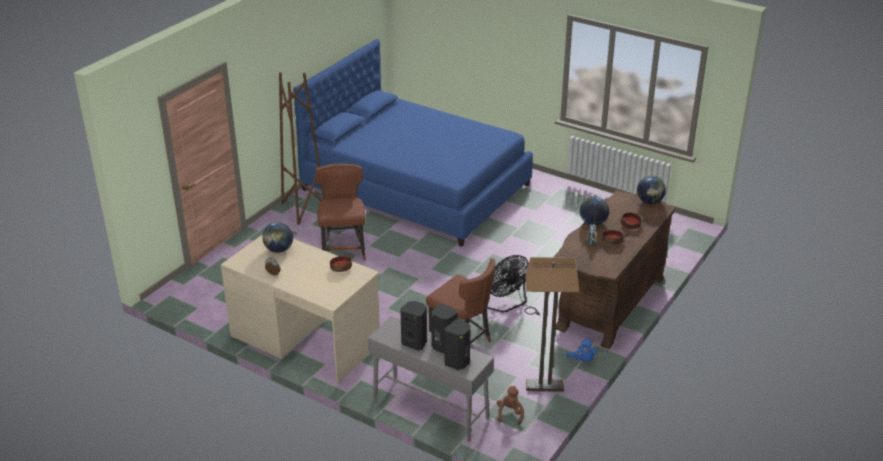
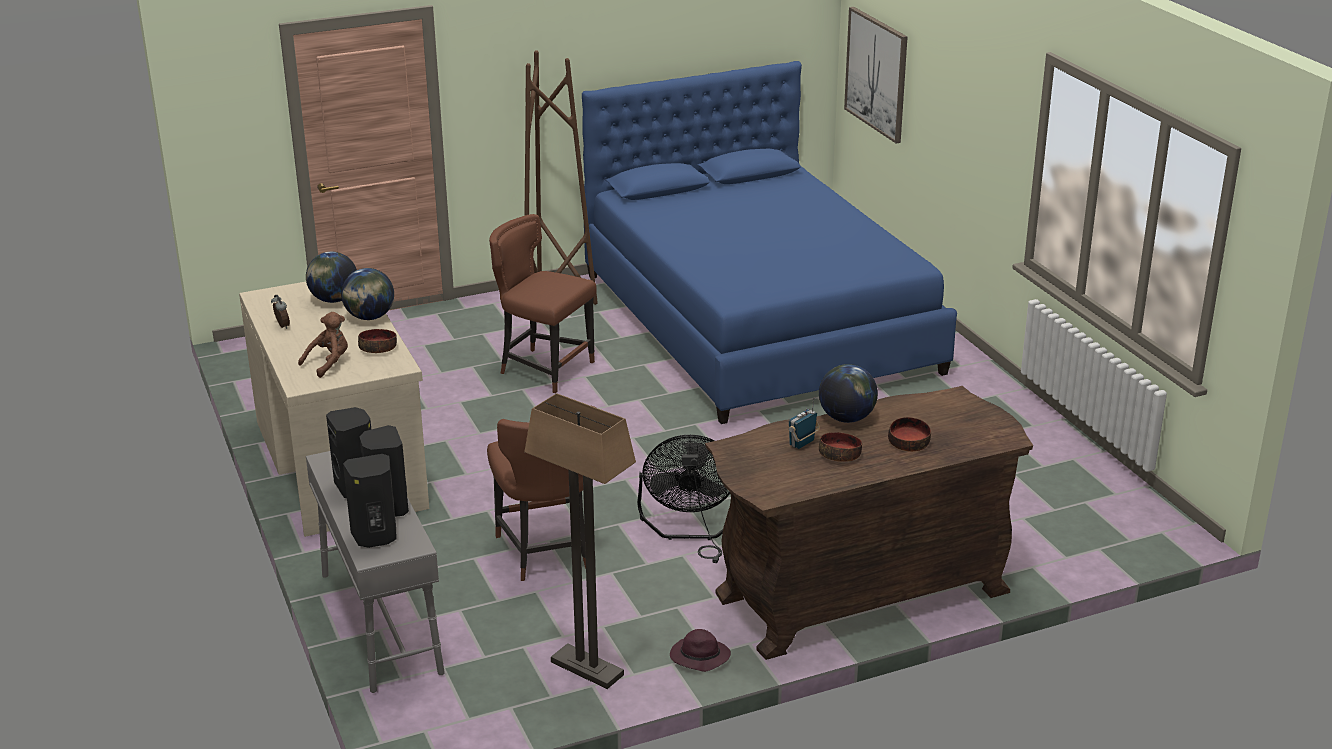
camera: 35 degrees right, 5 degrees down
(343, 249) = (544, 369): brown chair -> brown chair turned 90 degrees counterclockwise
(425, 37) = (876, 73): none -> picture
(510, 414) = (482, 683): brown plush toy -> brown plush toy (329, 363)
(582, 360) = (699, 657): blue plush toy -> purple hat
(649, 202) = (996, 421): globe -> globe (370, 317)

